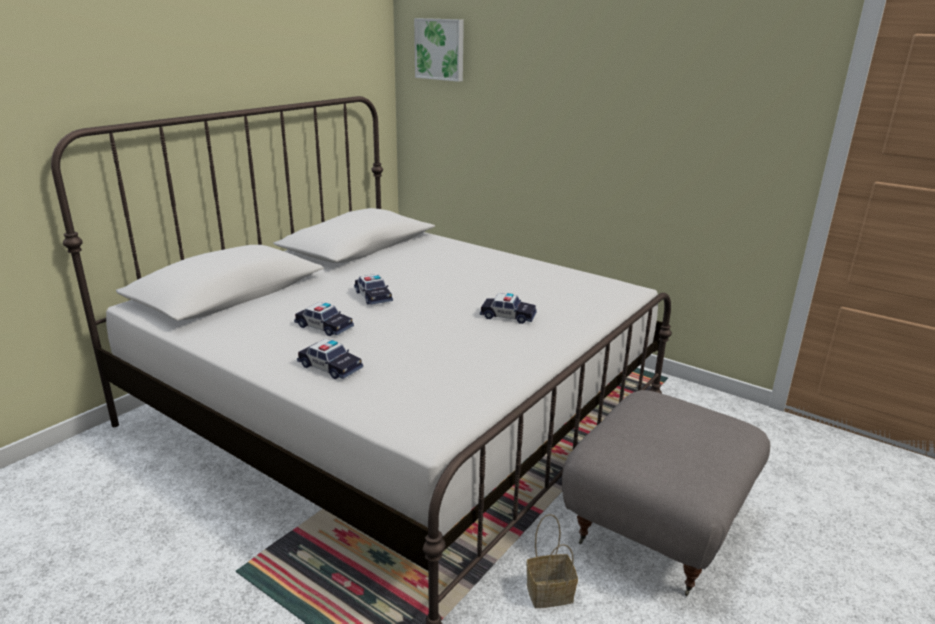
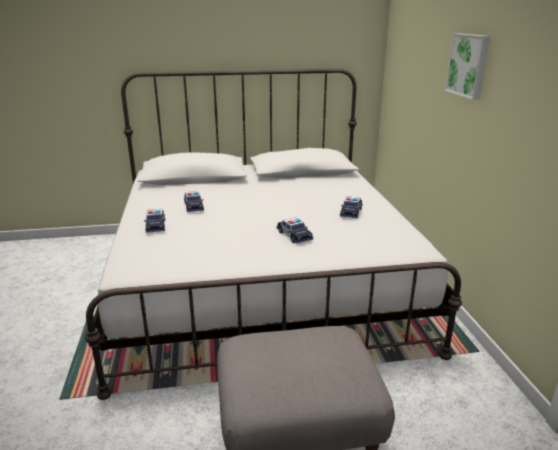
camera: 45 degrees right, 0 degrees up
(373, 296) = (248, 199): toy car -> toy car (351, 212)
(440, 49) = (403, 36): picture -> picture (468, 65)
(550, 592) = (178, 419): basket -> none

